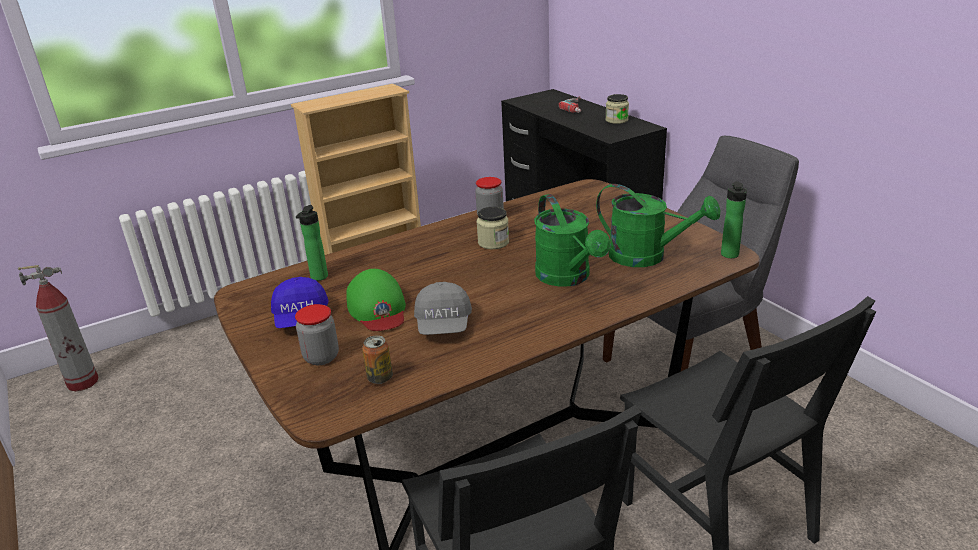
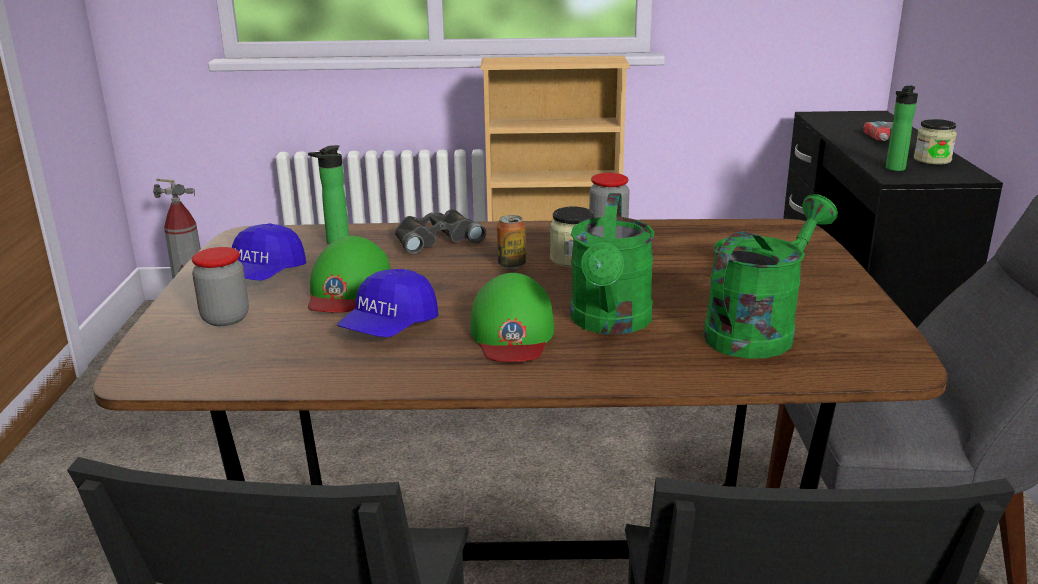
camera: 30 degrees right, 5 degrees down
(380, 378) = (247, 359): can -> can (511, 265)
(387, 254) = (436, 239): none -> black binoculars
(443, 325) = (389, 328): grey cap -> blue cap
(521, 302) = (512, 332): none -> green cap
(647, 257) = (758, 331): green watering can -> green watering can turned 105 degrees counterclockwise
(730, 256) = (894, 366): bottle -> bottle (894, 169)

